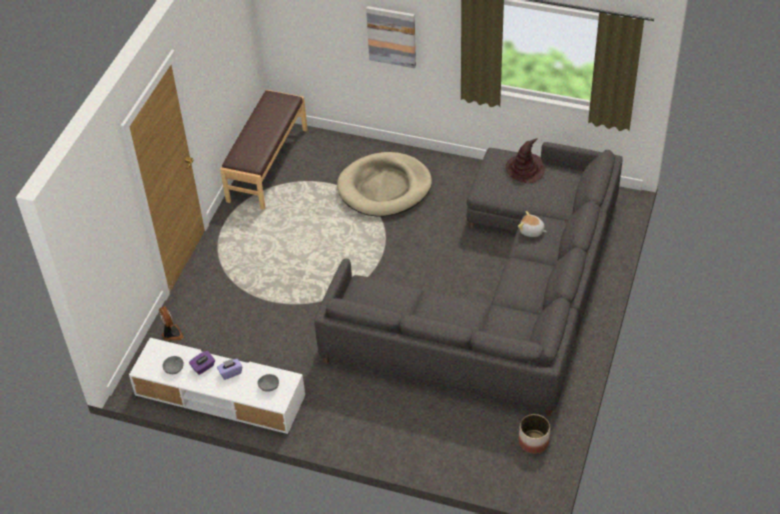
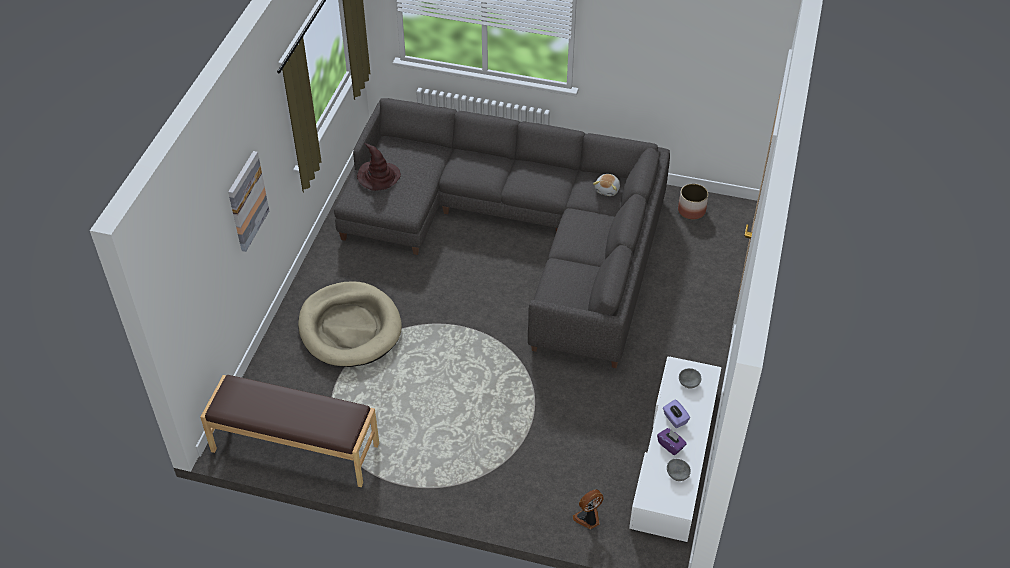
camera: 95 degrees left, 0 degrees up
(531, 231) = (470, 174): plush toy -> plush toy (607, 190)

